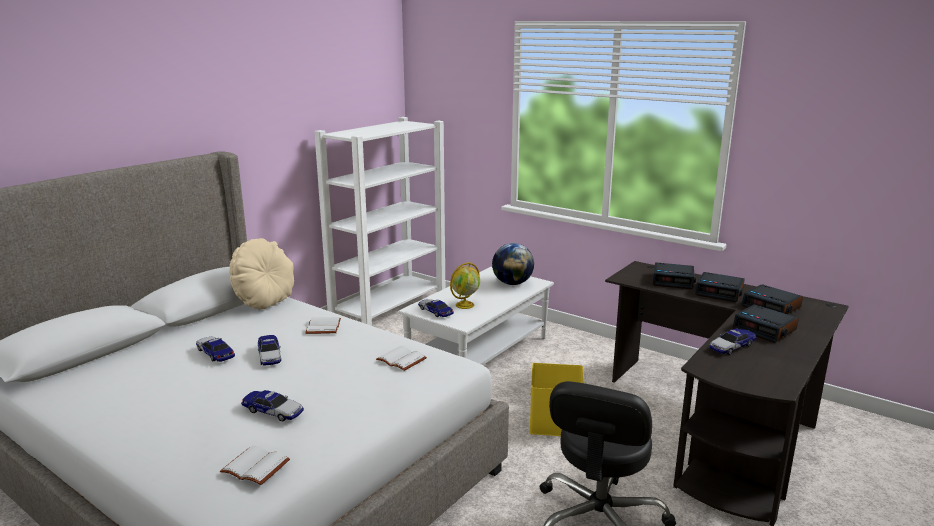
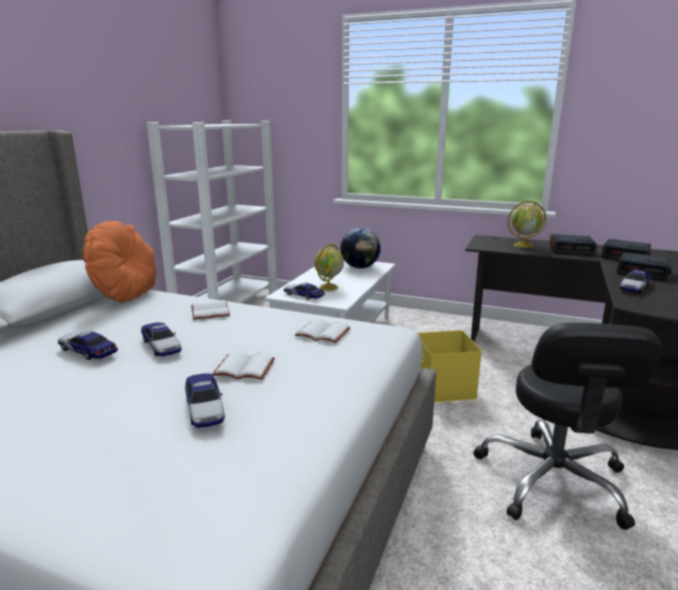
camera: 15 degrees left, 0 degrees up
(253, 467) = (222, 487): white book -> white book (243, 369)
(265, 303) = (126, 296): beige pillow -> orange pillow
(273, 411) = (204, 407): toy car -> toy car turned 60 degrees clockwise
(673, 281) = (524, 245): alarm clock -> globe

